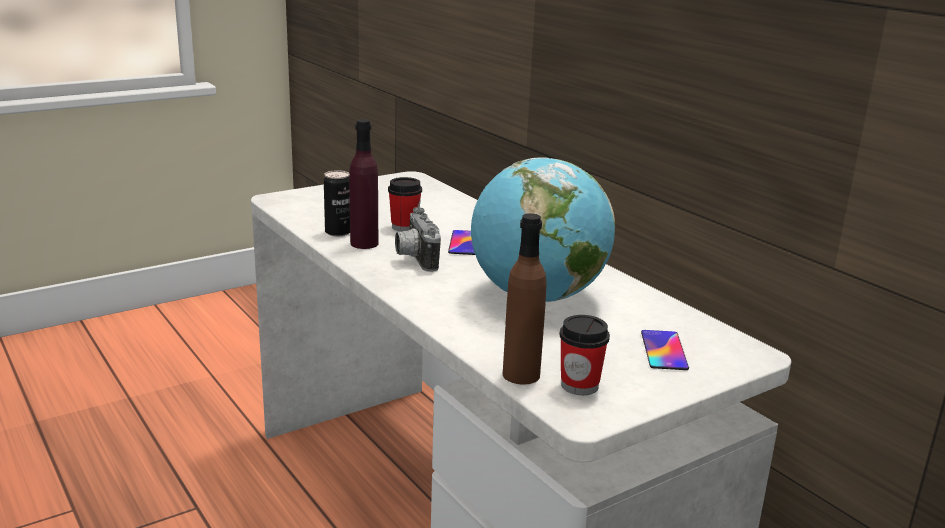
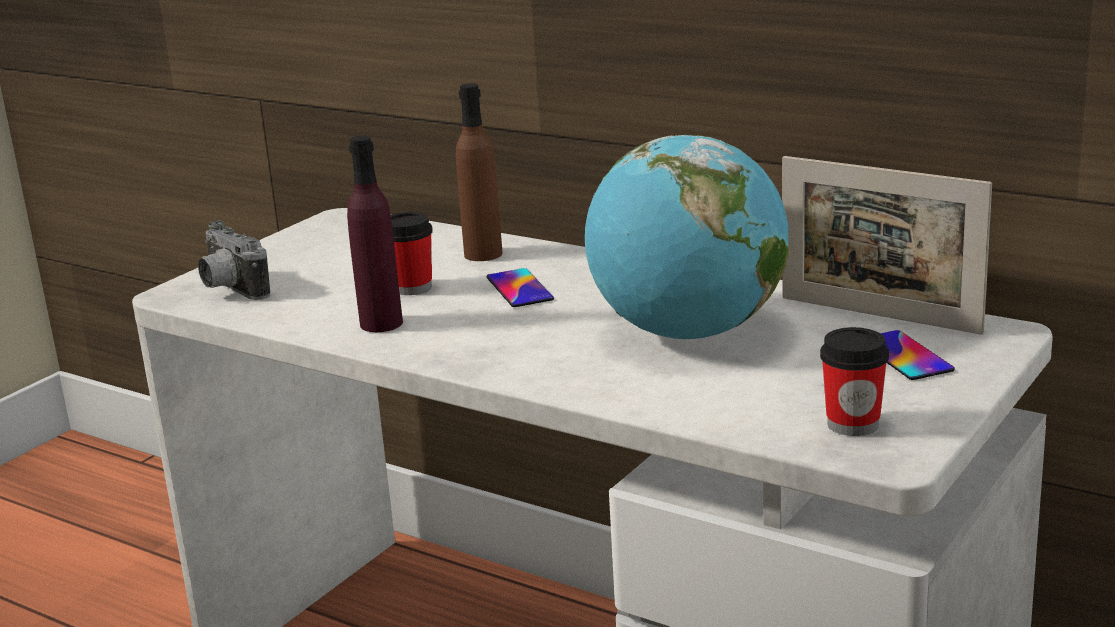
camera: 20 degrees left, 0 degrees up
(338, 232) = (325, 317): can -> none
(414, 258) = (474, 326): camera -> camera (229, 290)
(521, 374) = (772, 431): brown bottle -> brown bottle (483, 254)
(675, 318) = (879, 315): none -> picture frame

